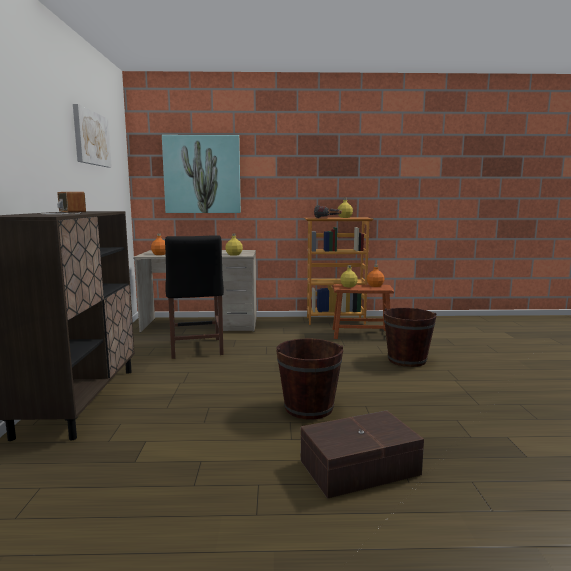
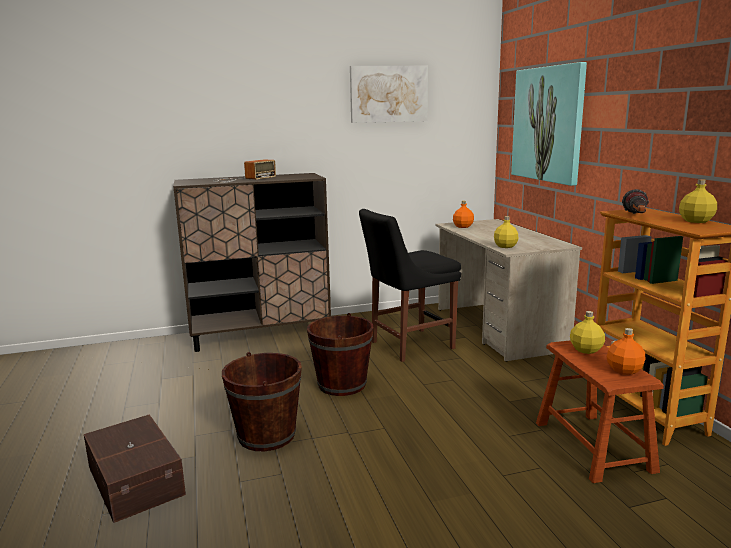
camera: 75 degrees right, 5 degrees up
(407, 360) = (485, 504): brown bucket -> brown bucket (342, 385)

